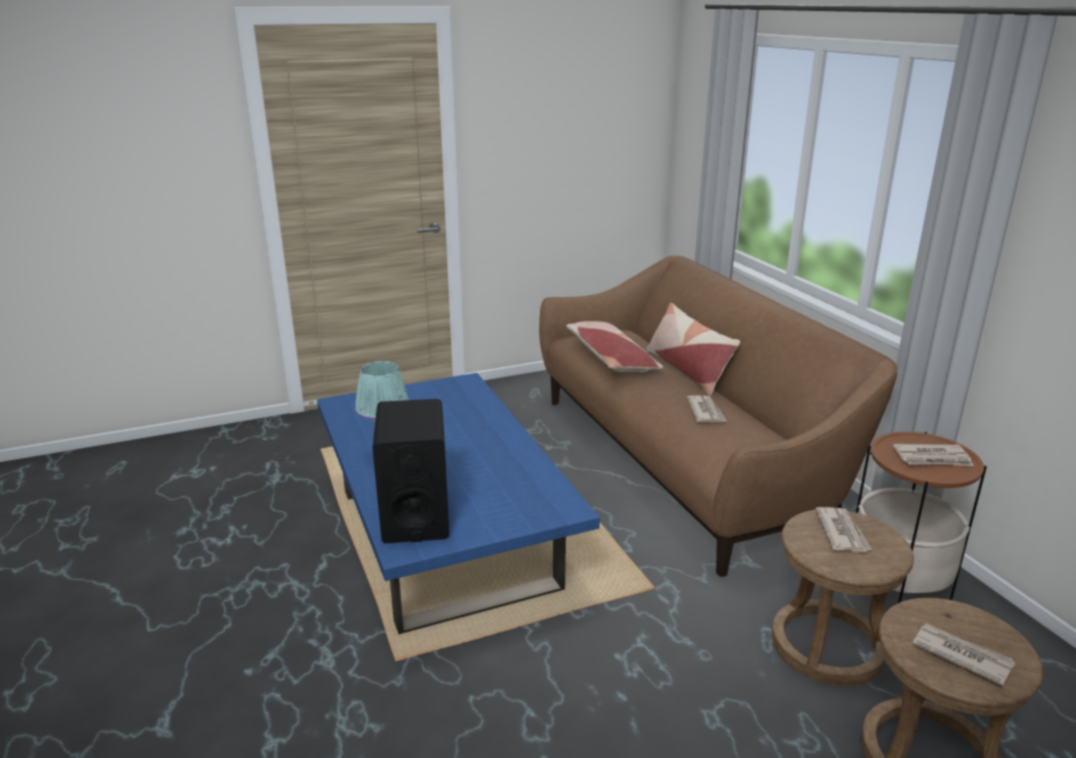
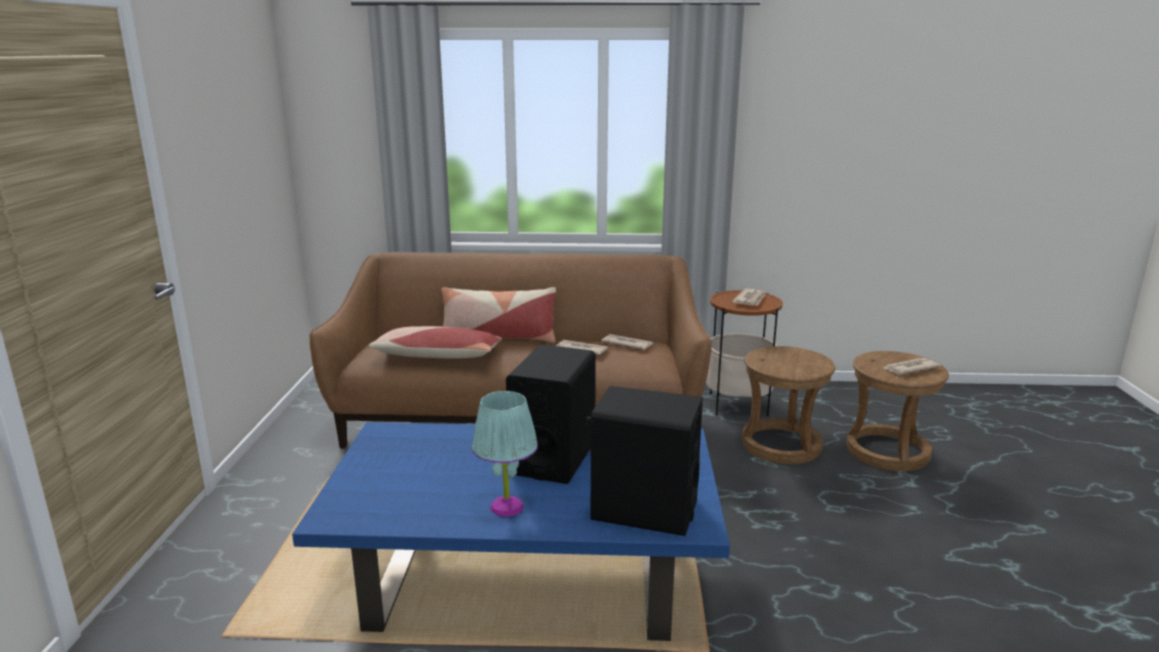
camera: 65 degrees left, 5 degrees down
(475, 456) = (553, 458): none -> black speaker
(842, 532) = (777, 358): newspaper -> newspaper (627, 344)

